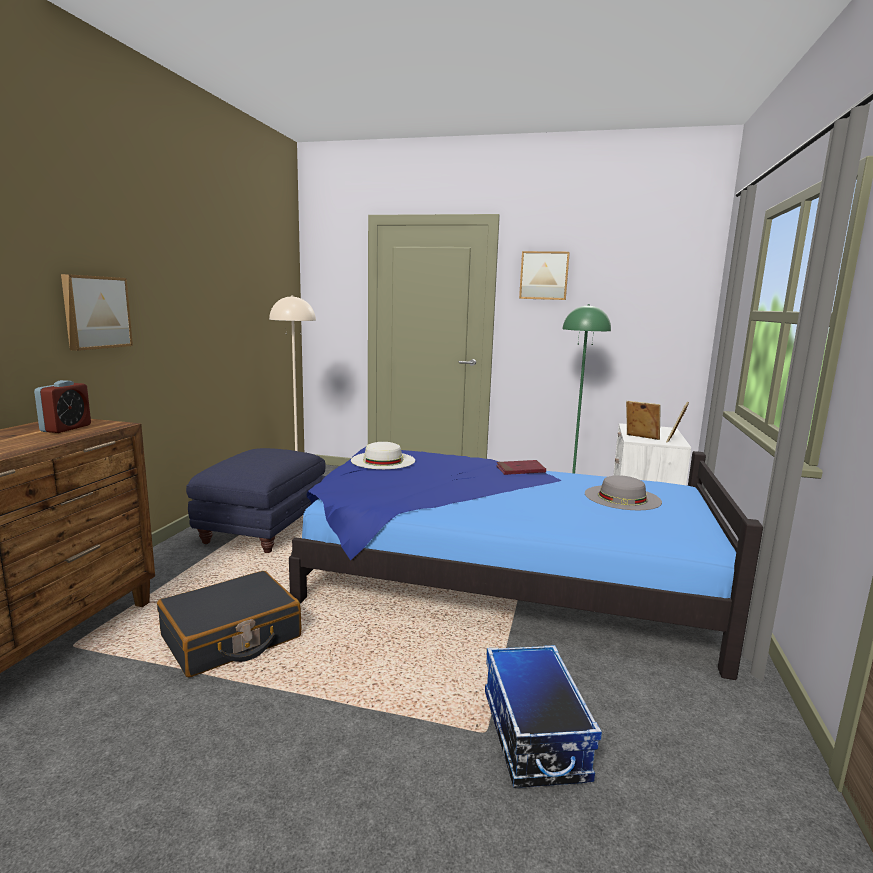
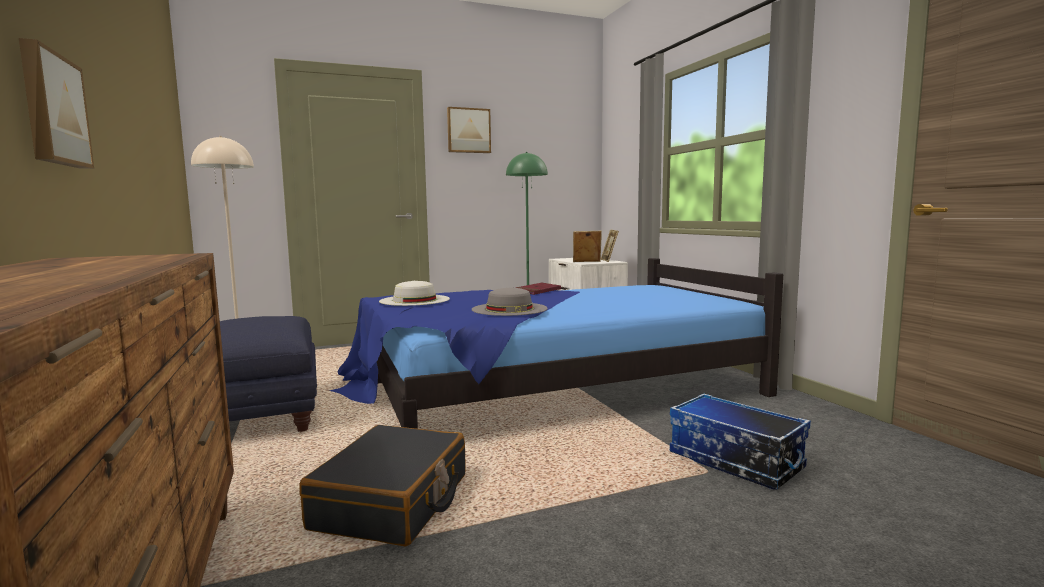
camera: 35 degrees left, 5 degrees down
(66, 428) = (120, 259): alarm clock -> none
(622, 497) = (639, 293): grey hat -> grey hat (509, 309)

